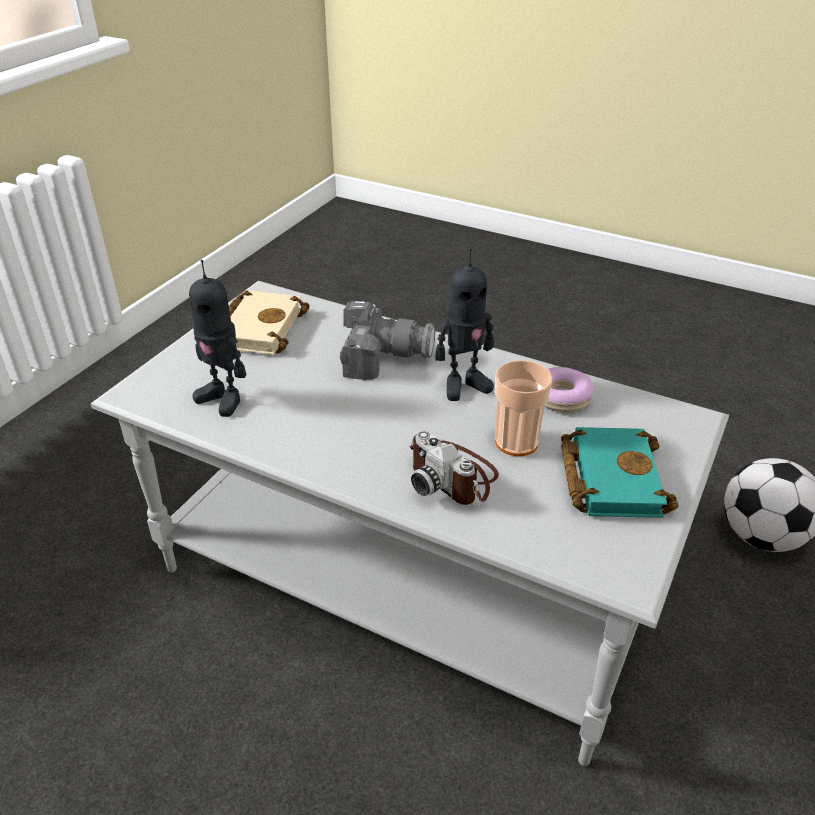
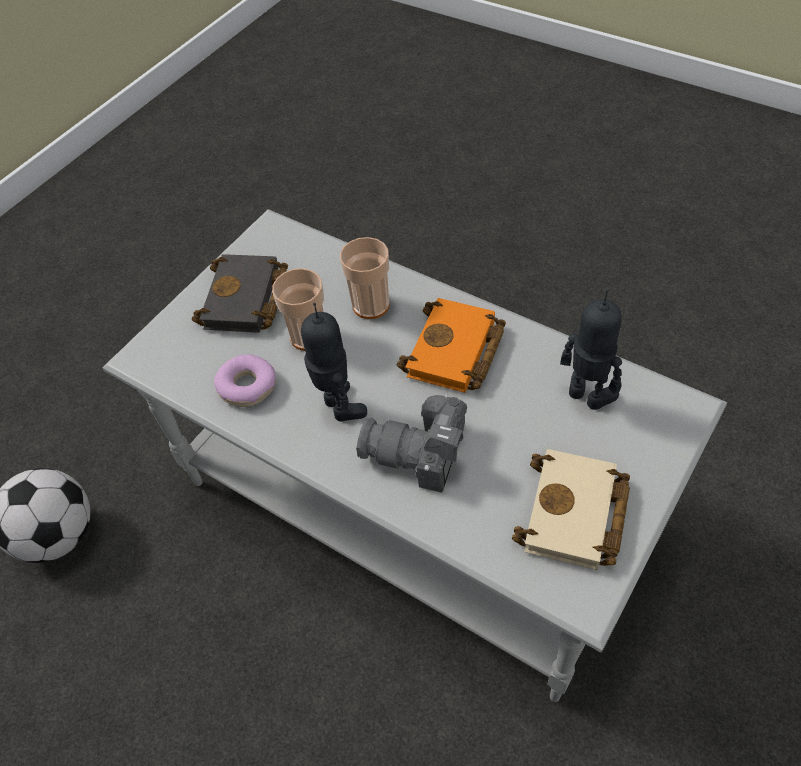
camera: 170 degrees left, 15 degrees up
(351, 430) = (455, 353): none -> orange book
(453, 476) = (371, 305): camera -> cup
(464, 385) = (339, 407): toy robot -> toy robot turned 75 degrees clockwise
(609, 477) = (246, 301): turquoise book -> black book

